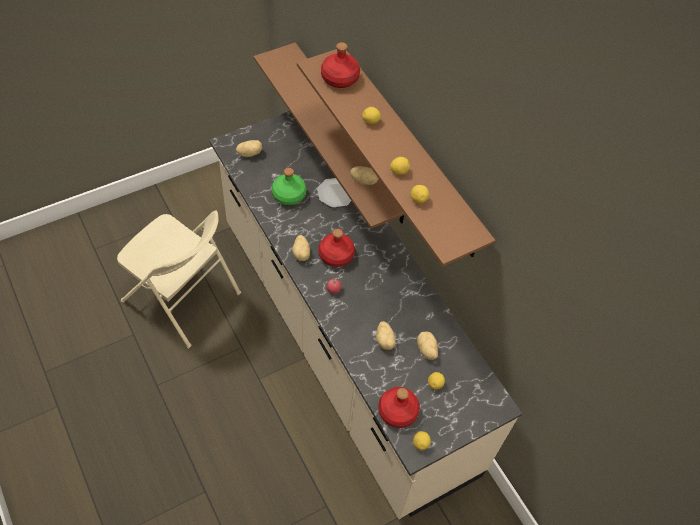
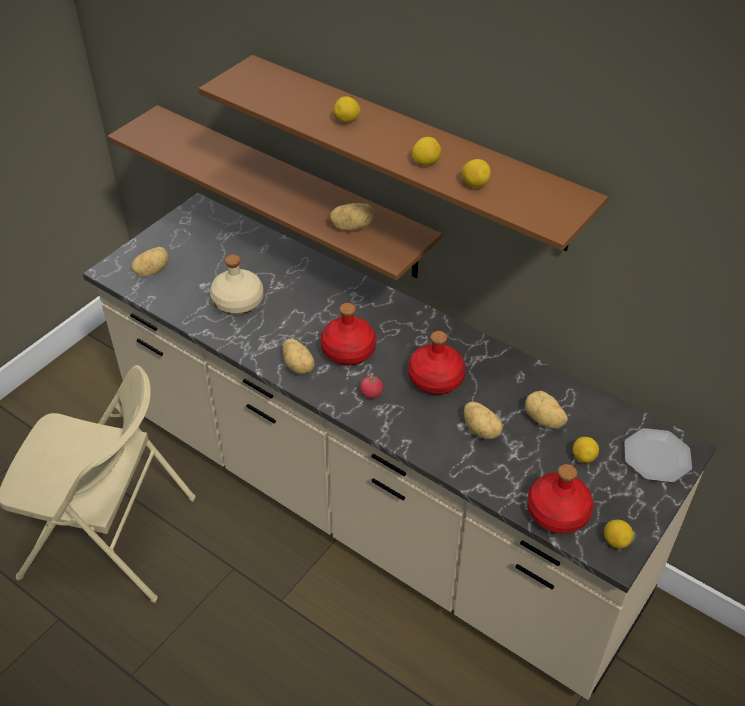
camera: 20 degrees left, 10 degrees down
(288, 195) = (237, 302): green bottle -> beige bottle
(336, 194) = (302, 278): plate -> plate (657, 457)
(340, 78) = (271, 87): red bottle -> red bottle (436, 378)

